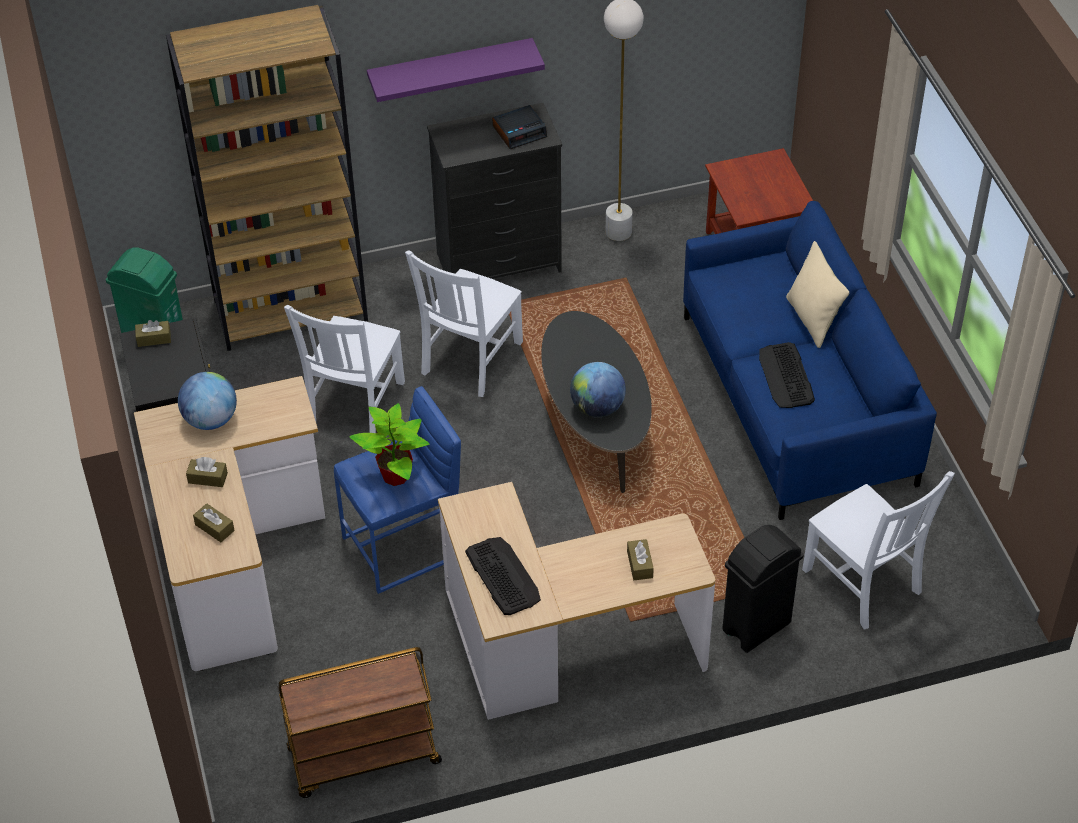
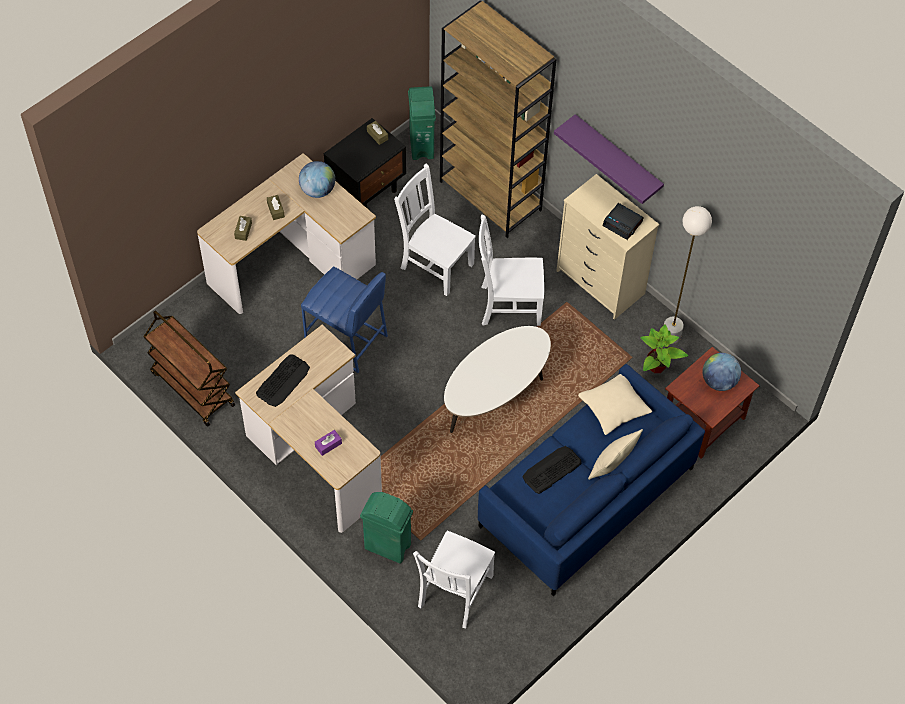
camera: 60 degrees right, 10 degrees up
(354, 407) = (435, 264): white chair -> white chair turned 45 degrees clockwise
(396, 475) = (338, 299): potted plant -> potted plant (657, 367)
(499, 263) = (600, 282): black dresser -> beige dresser
(595, 425) = (496, 394): black coffee table -> white coffee table
(597, 408) = (474, 381): globe -> globe (719, 381)
(640, 564) = (328, 445): brown tissue box -> purple tissue box
(731, 286) = (613, 408): none -> beige pillow
(757, 626) = (388, 547): black trash can -> green trash can

